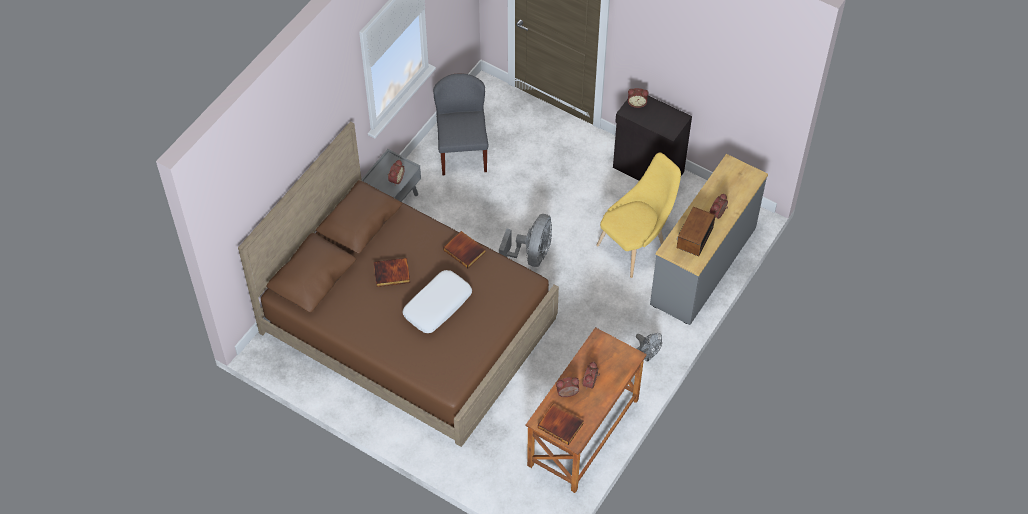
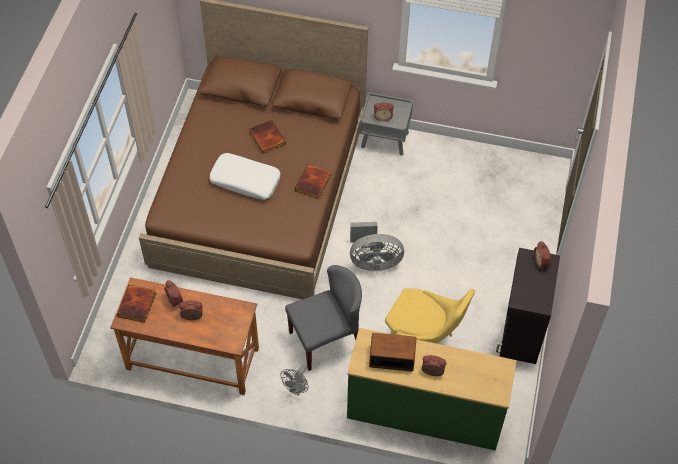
camera: 70 degrees right, 0 degrees up
(462, 152) = (466, 173): grey chair -> grey chair (325, 340)
(704, 266) = (425, 413): grey dresser -> green dresser

